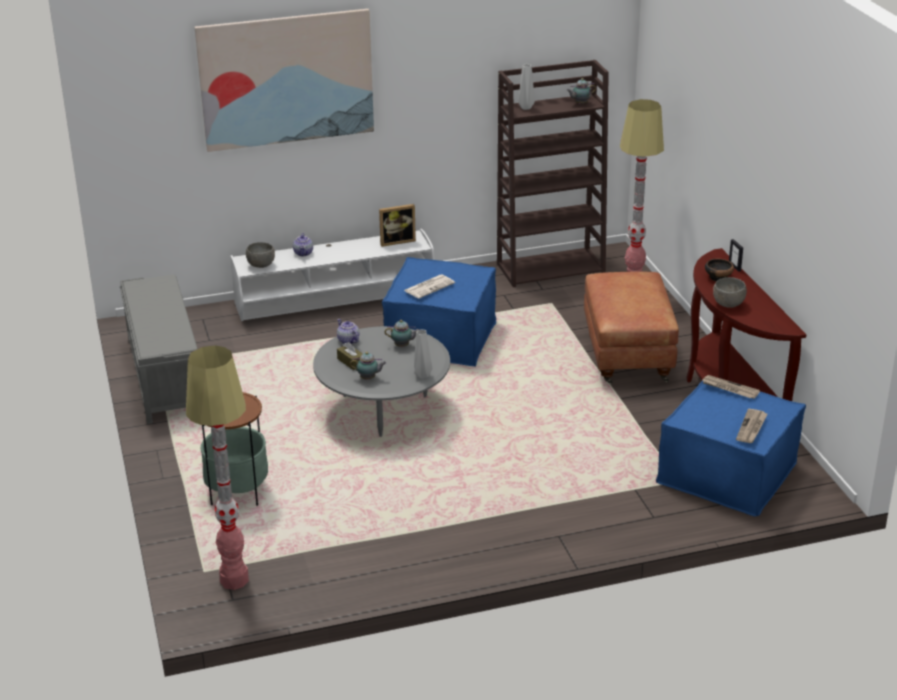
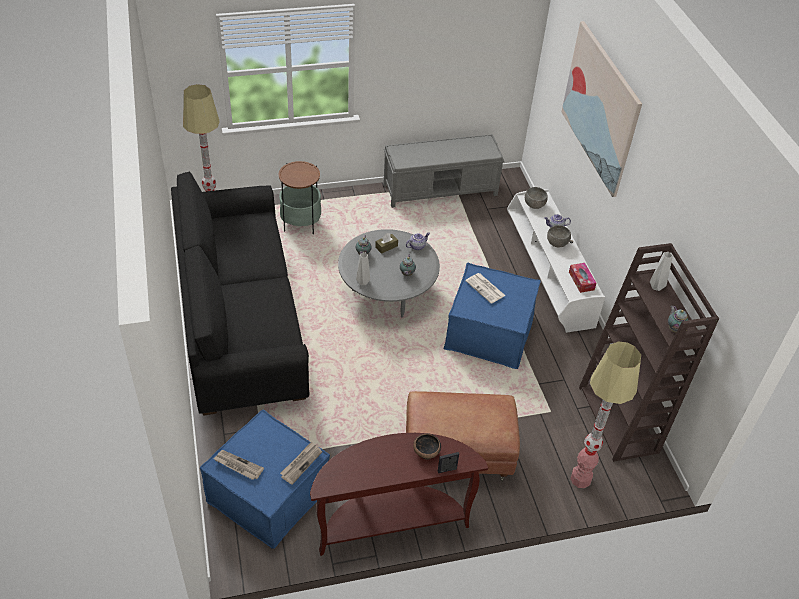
camera: 90 degrees right, 15 degrees up
(396, 241) = (581, 281): picture frame -> tissue box
(451, 527) = (240, 320): none -> black sofa
(728, 304) = (374, 449): grey bowl -> grey bowl (557, 243)

